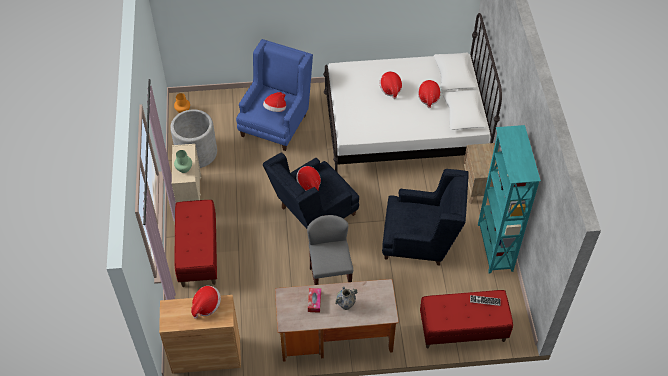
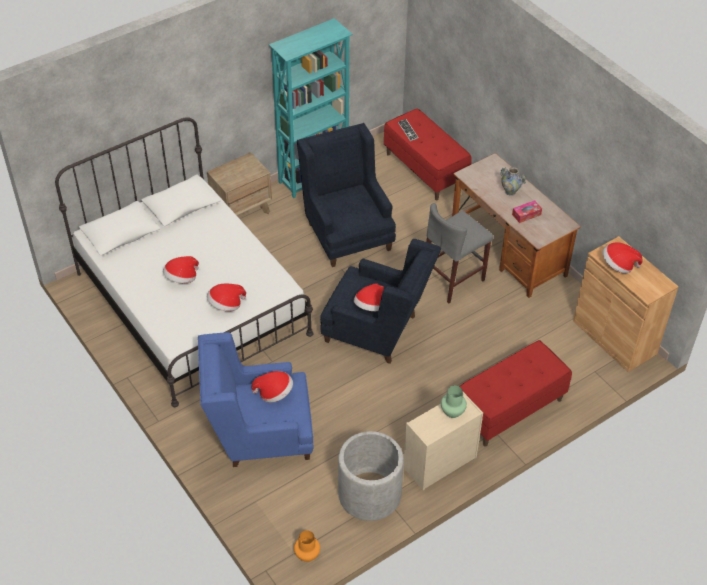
camera: 120 degrees left, 5 degrees down
(428, 98) = (176, 240): hat -> hat (226, 305)

